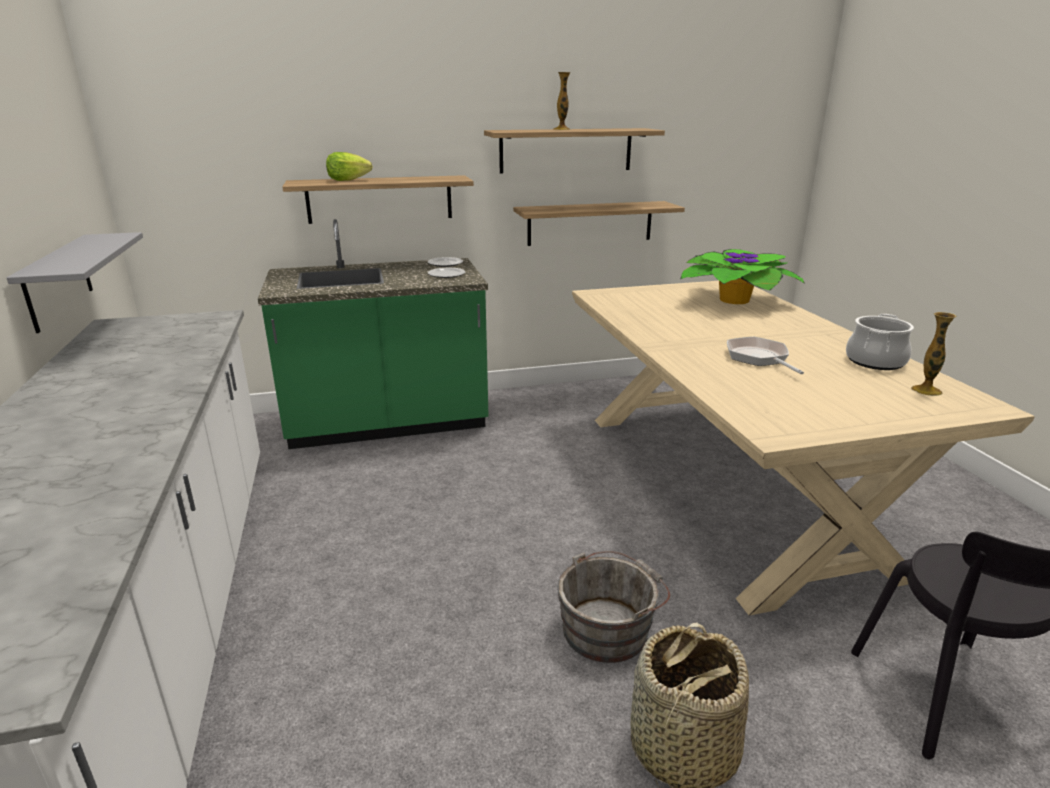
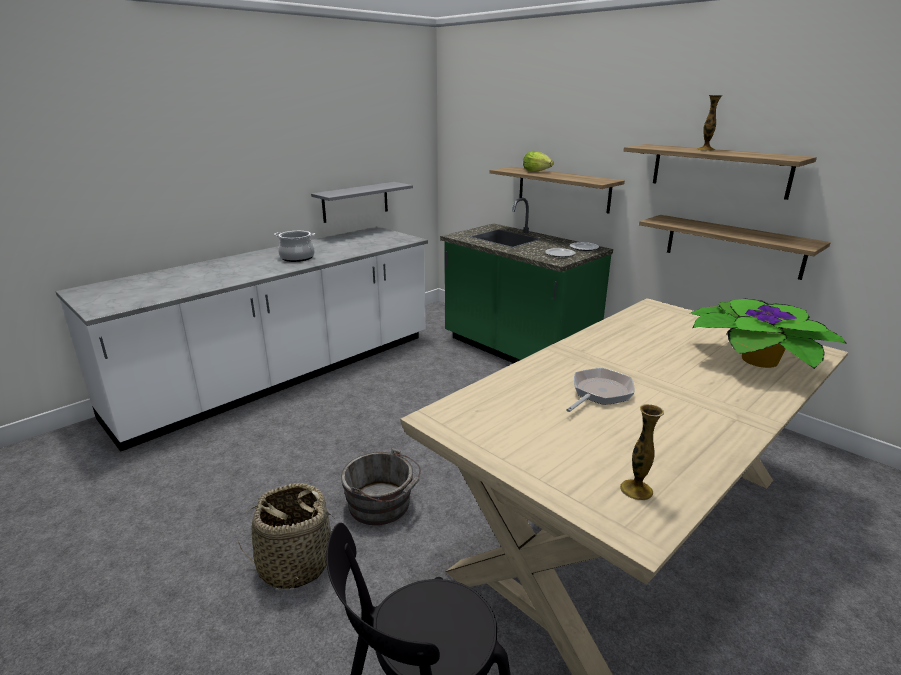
camera: 60 degrees right, 0 degrees up
(875, 361) = (686, 454): cooking pot -> cooking pot (297, 258)

